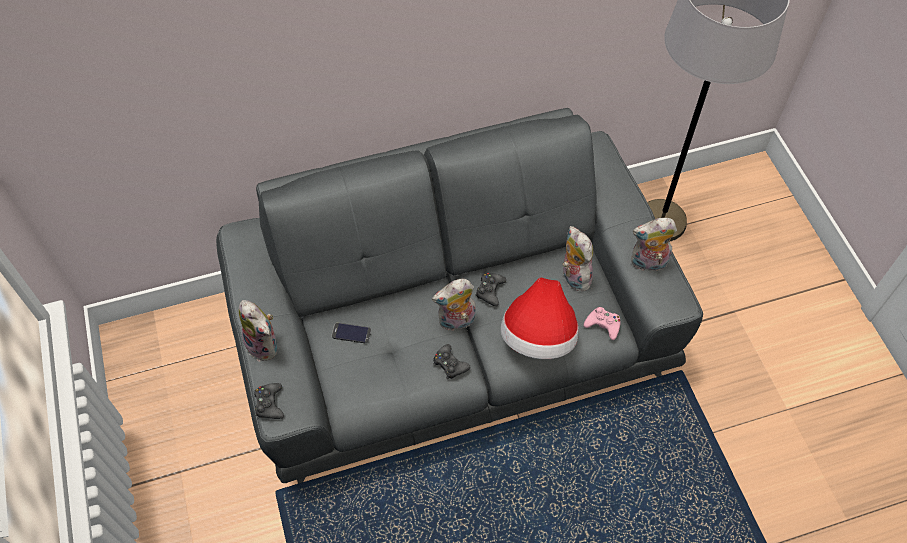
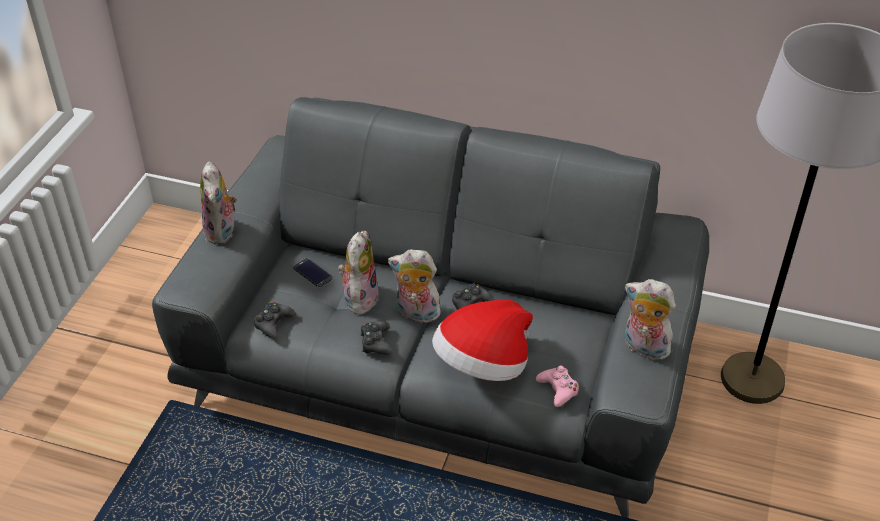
camera: 35 degrees right, 15 degrees down
(269, 404) = (182, 275): black game controller -> black game controller (273, 323)
(573, 276) = (566, 334): plush toy -> plush toy (359, 297)

